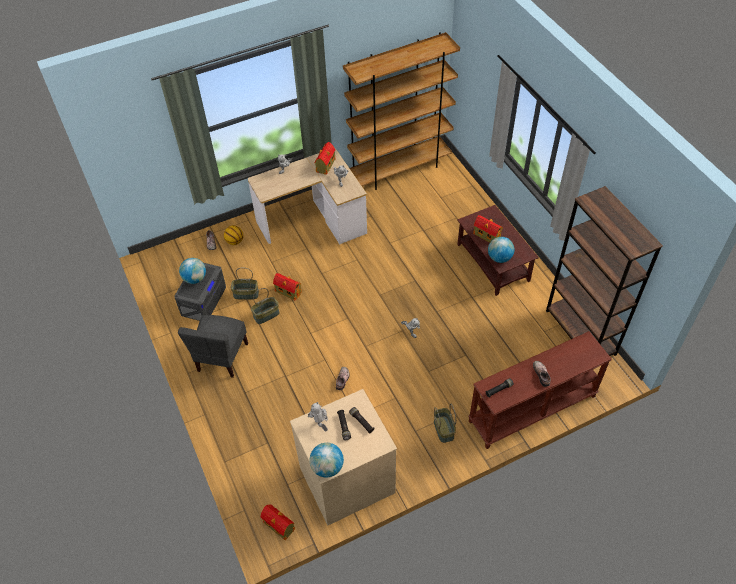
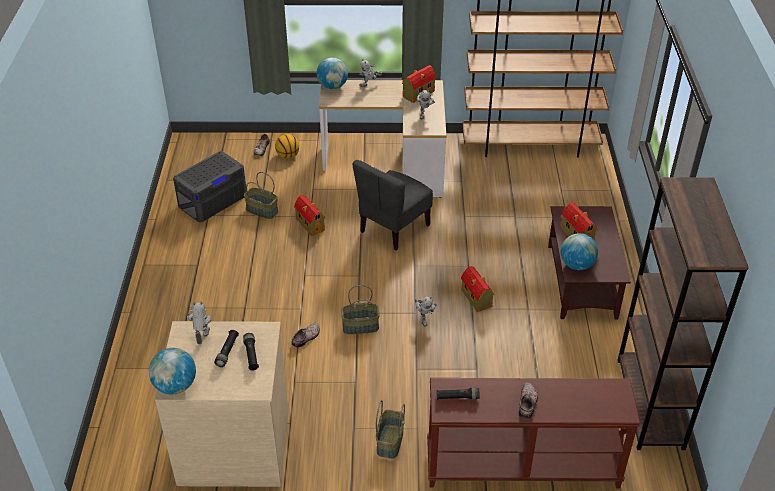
camera: 25 degrees right, 10 degrees down
(195, 279) = (207, 167): globe -> globe (332, 86)
(222, 357) = (190, 263): grey chair -> grey chair (393, 228)
(266, 315) = (268, 239): basket -> basket (360, 327)
(279, 526) = (123, 462): toy house -> toy house (476, 299)

